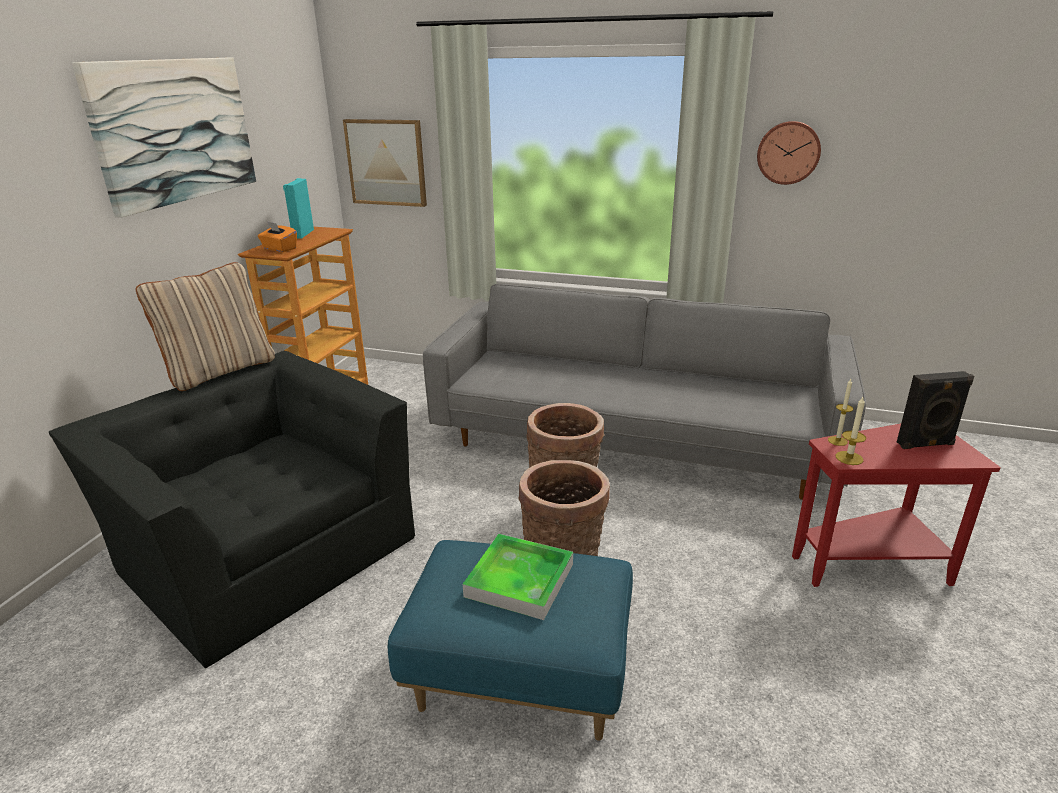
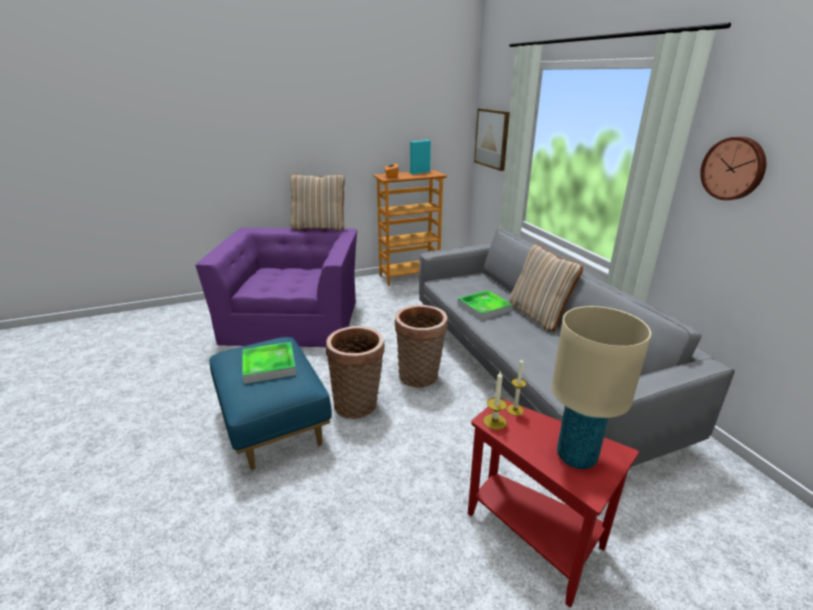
camera: 50 degrees right, 0 degrees up
(175, 131) = (348, 103): picture -> none
(263, 549) = (294, 318): black armchair -> purple armchair
(572, 385) = (484, 308): none -> tray
(627, 368) = (538, 315): none -> beige pillow
(926, 444) = (576, 457): black speaker -> beige table lamp

